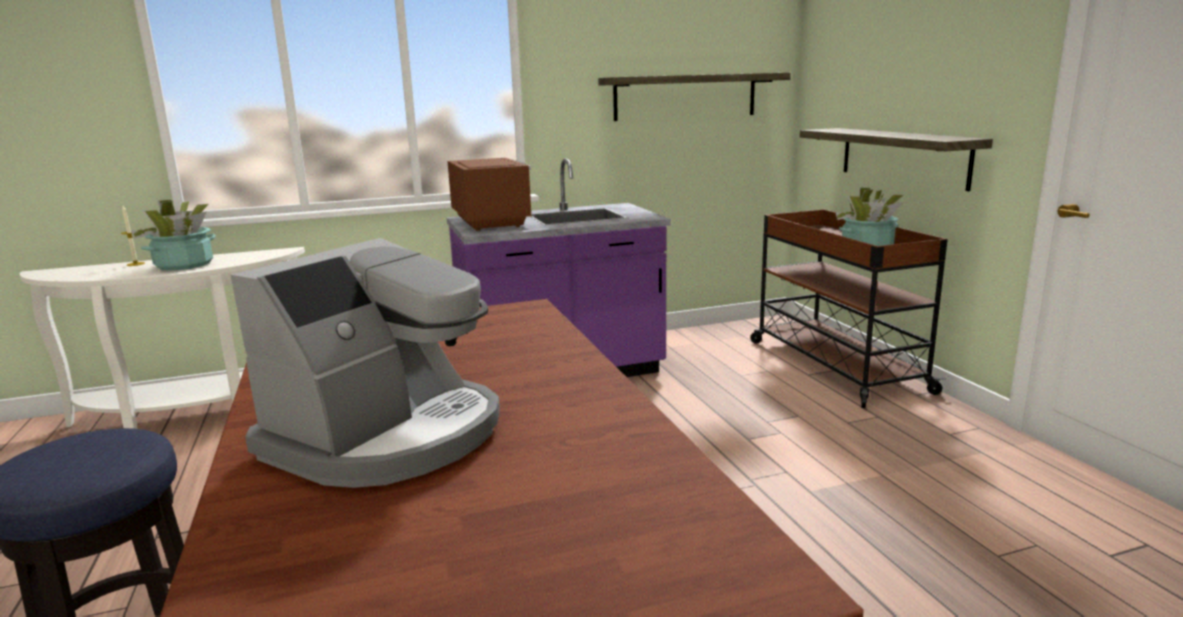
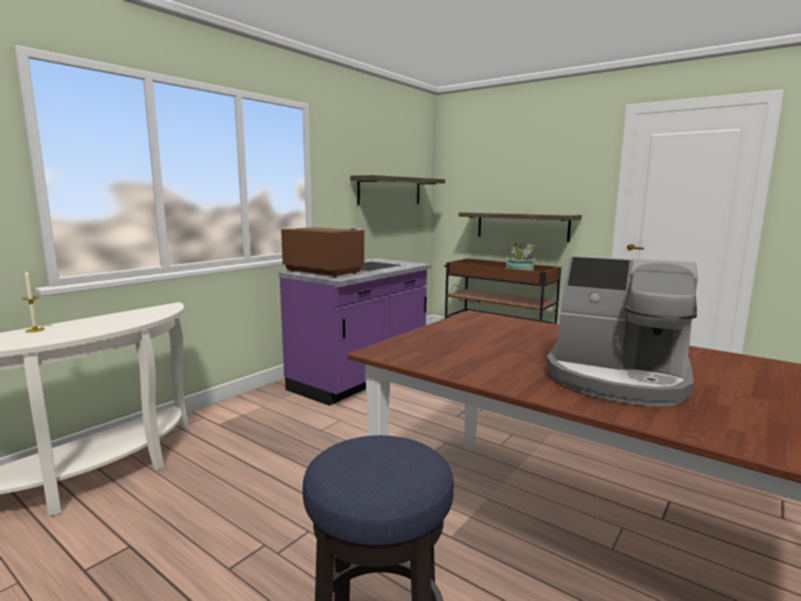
camera: 35 degrees left, 5 degrees down
(184, 265) = (100, 324): potted plant -> none
(388, 435) = (617, 379): coffee machine -> coffee machine turned 120 degrees clockwise

